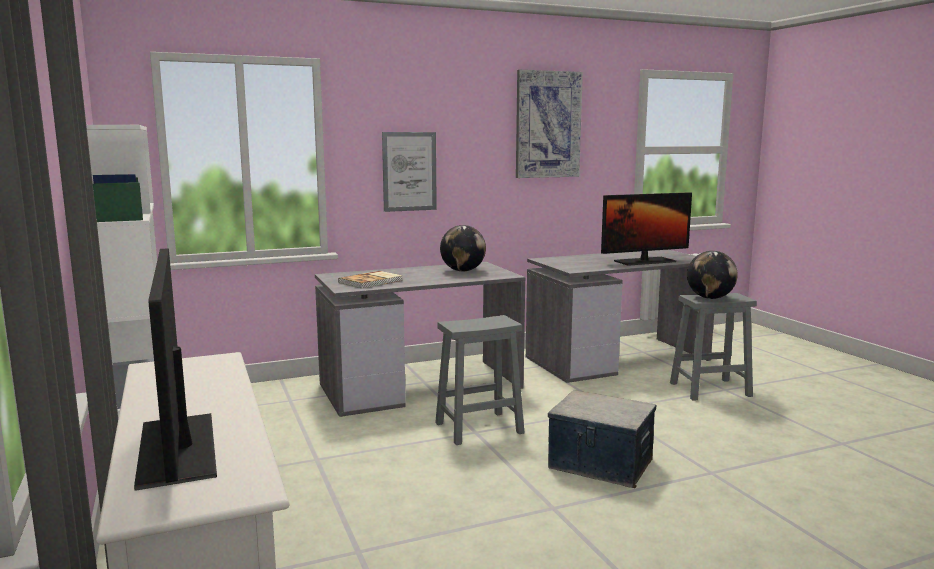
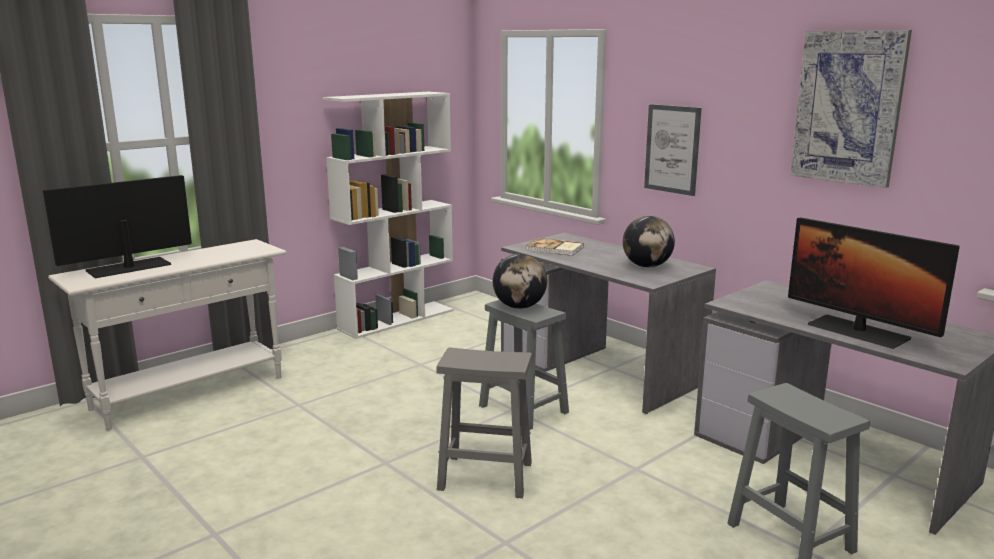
camera: 70 degrees right, 5 degrees up
(600, 464) = (483, 476): storage box -> grey stool
(710, 298) = (795, 401): globe -> globe (519, 307)

